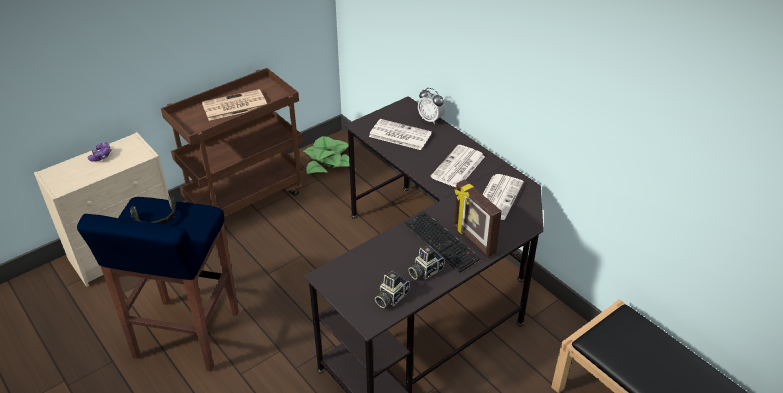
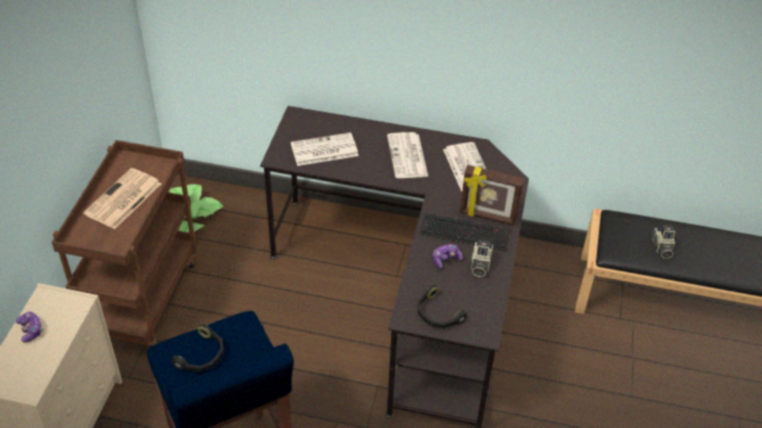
camera: 40 degrees left, 5 degrees up
(349, 287) = (437, 314): none -> black headphones
(390, 297) = (477, 303): camera -> camera (661, 248)
(403, 252) = (446, 259): none -> game controller
(430, 119) = (335, 120): alarm clock -> none

